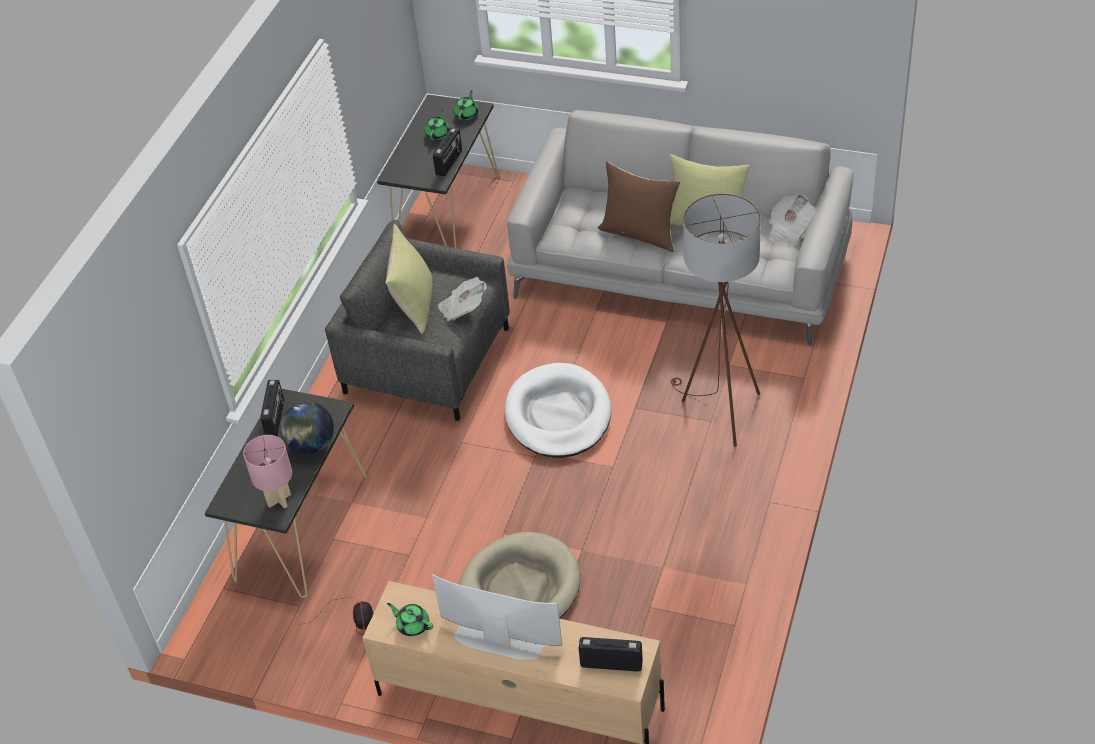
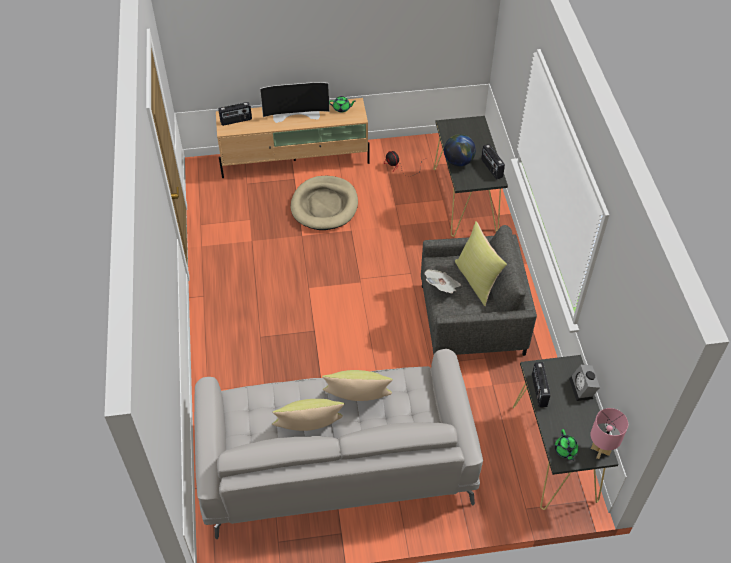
camera: 150 degrees right, 5 degrees up
(278, 500) = (451, 131): pink table lamp -> pink table lamp (600, 451)
(404, 152) = (582, 389): none -> alarm clock
(438, 134) = (572, 419): green teapot -> none
(558, 415) = (361, 309): white dog bed -> none
(640, 233) = (356, 400): brown pillow -> yellow pillow
(718, 412) = (257, 345): brown floor lamp -> none
(789, 229) = (239, 439): newspaper -> none

